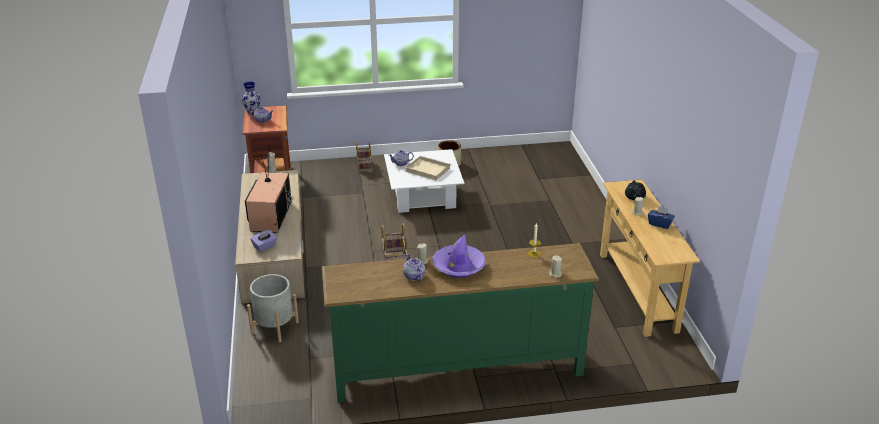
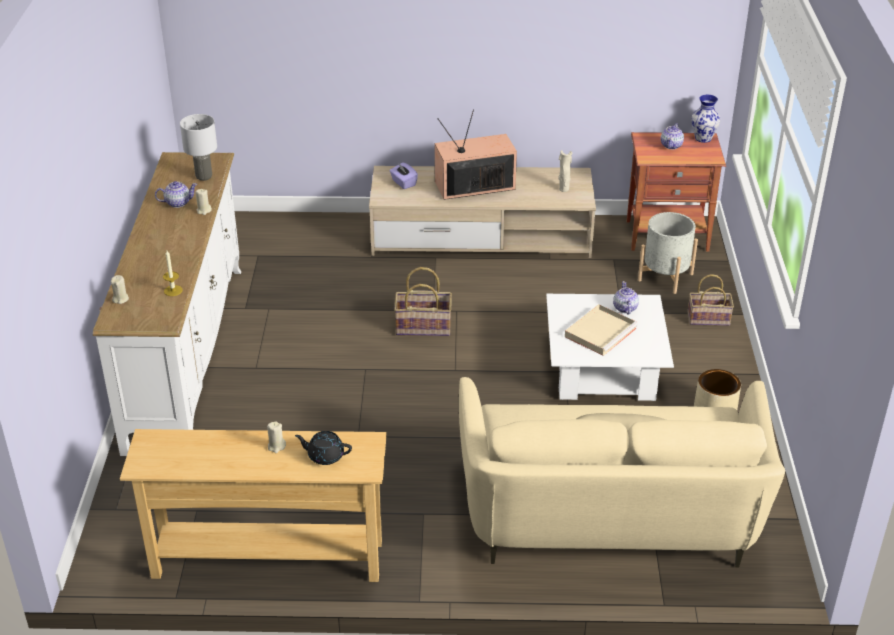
camera: 100 degrees right, 5 degrees up
(270, 216) = (474, 186): television -> television turned 150 degrees clockwise
(275, 327) = (322, 235): grey planter -> grey planter (665, 277)
(369, 271) = (204, 177): none -> white table lamp
(457, 368) = (188, 354): green cabinet -> white cabinet
(458, 266) = (179, 233): purple hat -> none
(547, 189) = (609, 519): none -> beige sofa
(660, 224) = (234, 463): blue tissue box -> none

